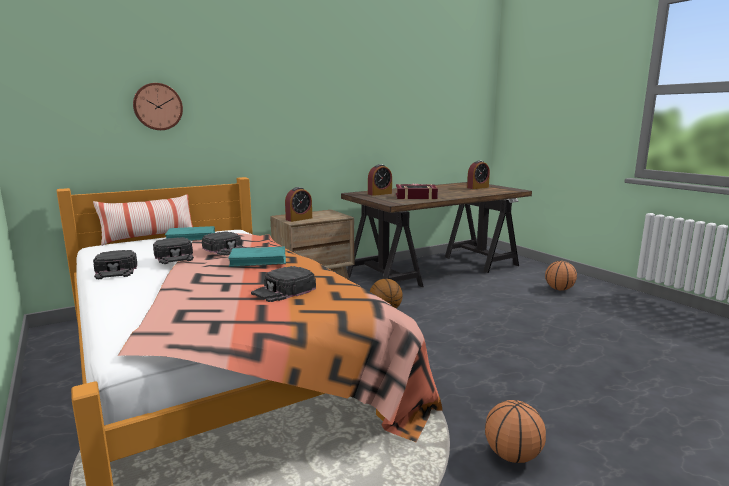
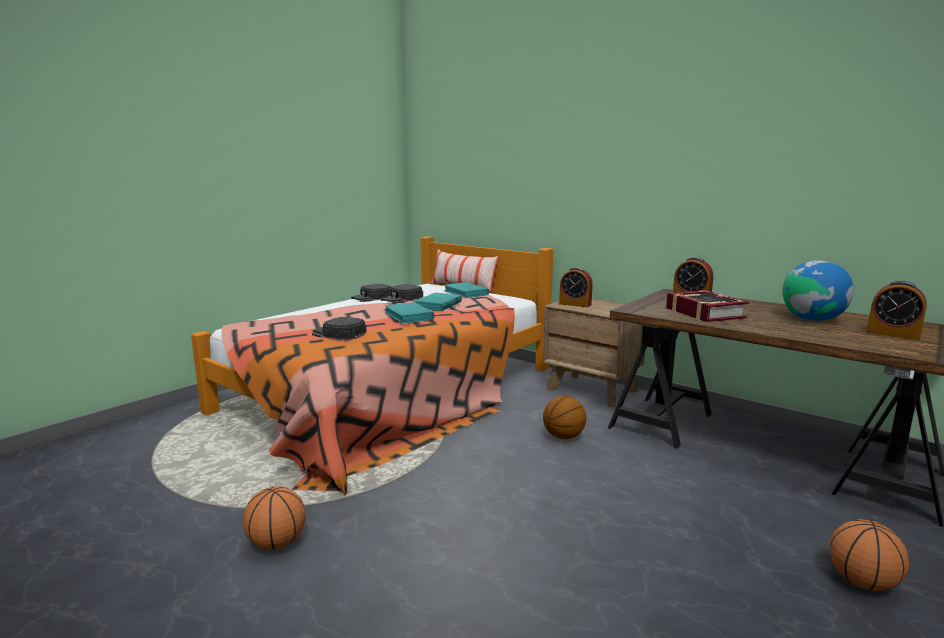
camera: 70 degrees right, 0 degrees up
(157, 106) = (492, 174): wall clock -> none
(225, 249) = (438, 305): black cap -> turquoise book
(443, 189) = (812, 319): none -> globe

